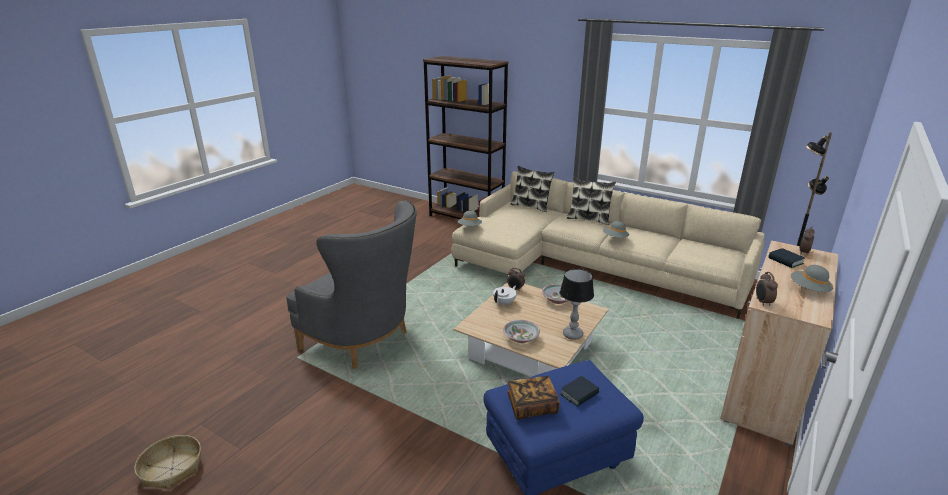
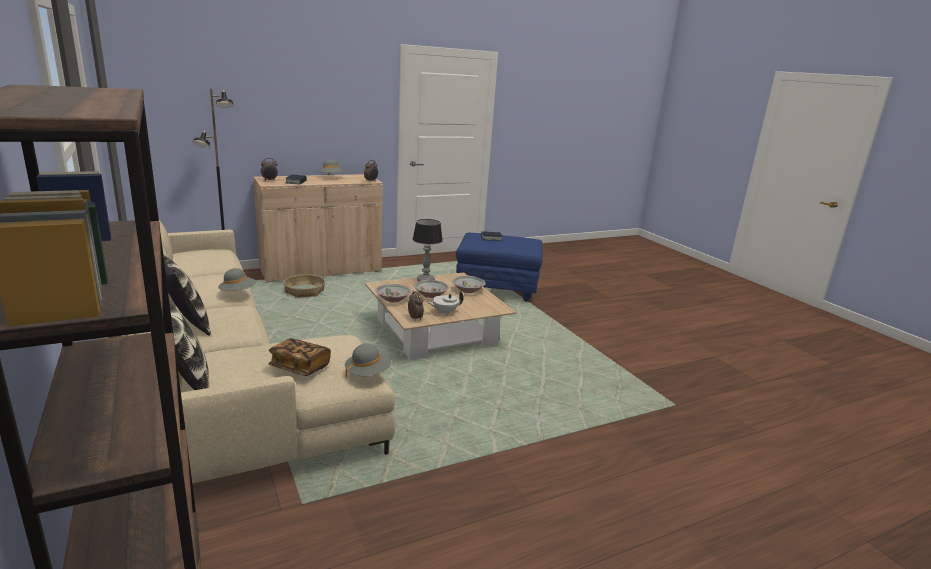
camera: 150 degrees left, 5 degrees down
(171, 468) = (766, 362): basket -> basket (305, 291)
(365, 342) = (592, 394): grey armchair -> none
(532, 406) = (523, 242): book -> book (300, 367)
(541, 317) = (430, 295): none -> bowl

